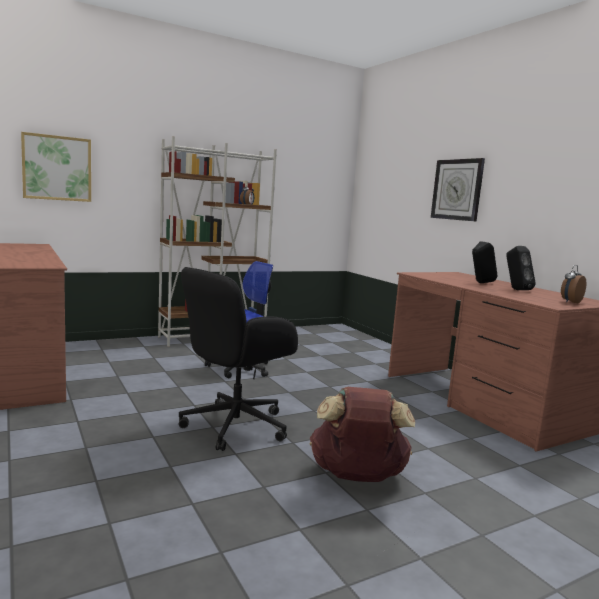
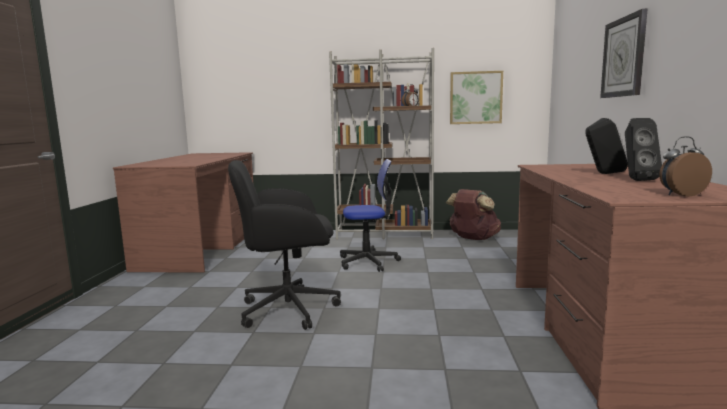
camera: 35 degrees right, 0 degrees up
(57, 168) = (256, 92): picture -> picture (475, 98)
(357, 477) = (322, 378): brown backpack -> brown backpack (473, 239)

